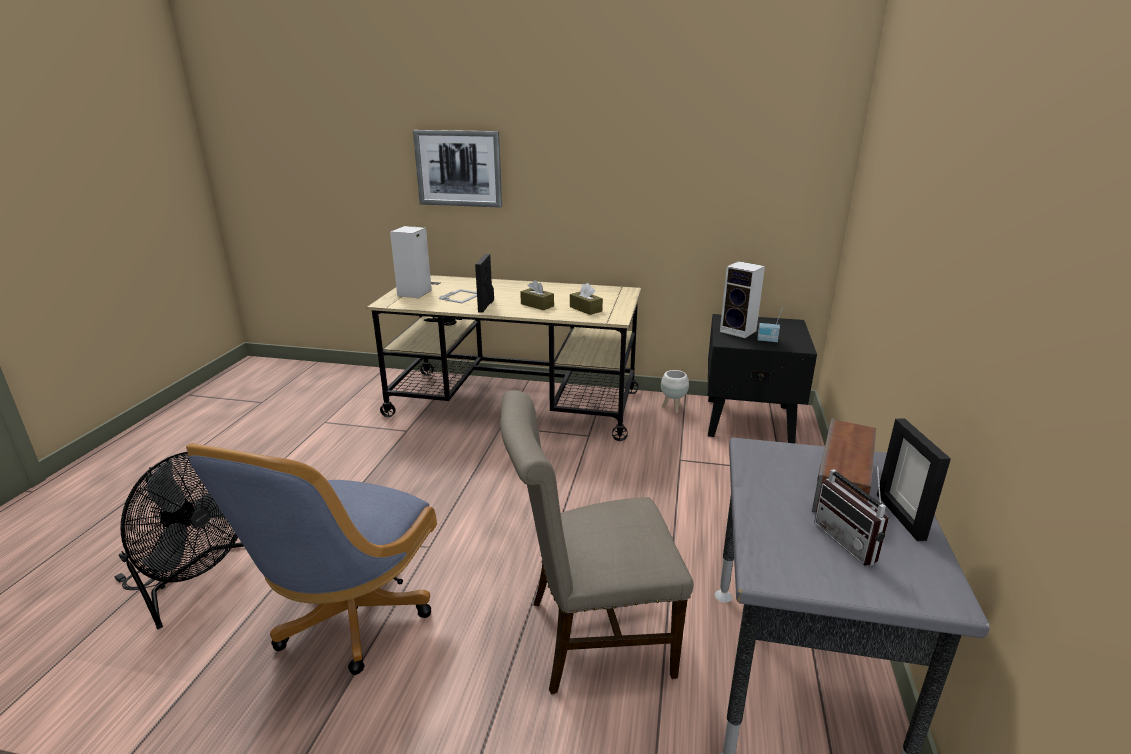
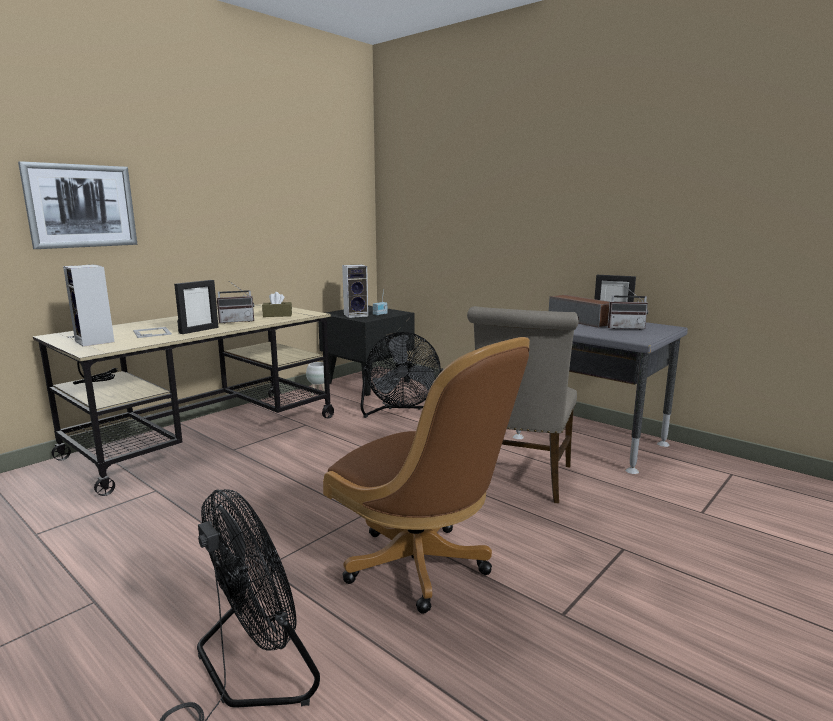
camera: 60 degrees left, 10 degrees down
(346, 626) = (426, 571): blue office chair -> brown office chair
(486, 306) = (199, 330): picture frame -> picture frame turned 90 degrees counterclockwise
(537, 305) = (237, 321): brown tissue box -> radio
(689, 476) = (401, 412): none -> black fan

